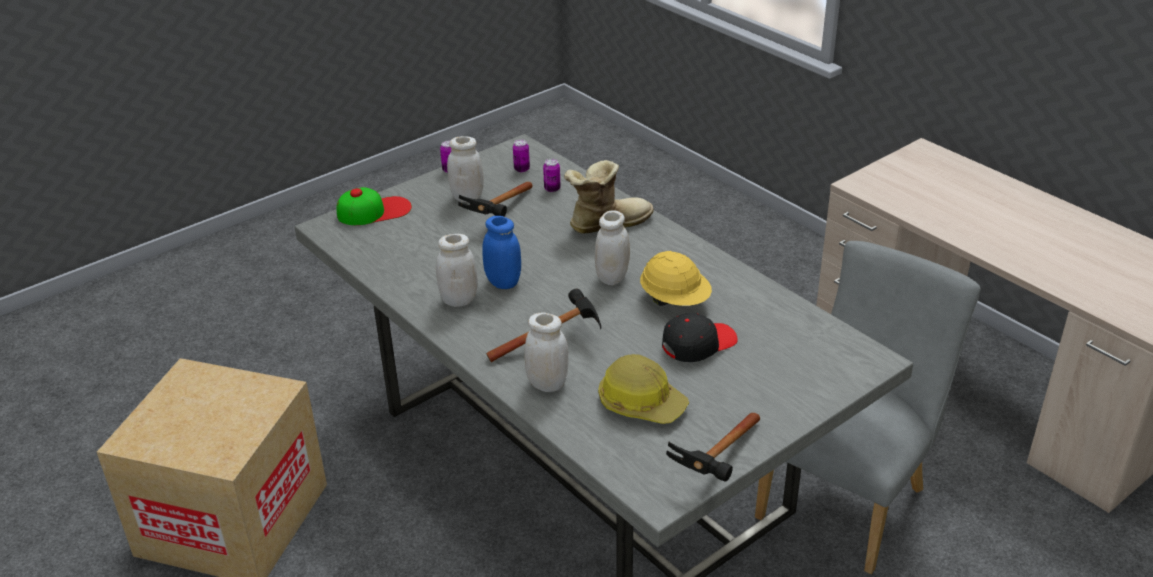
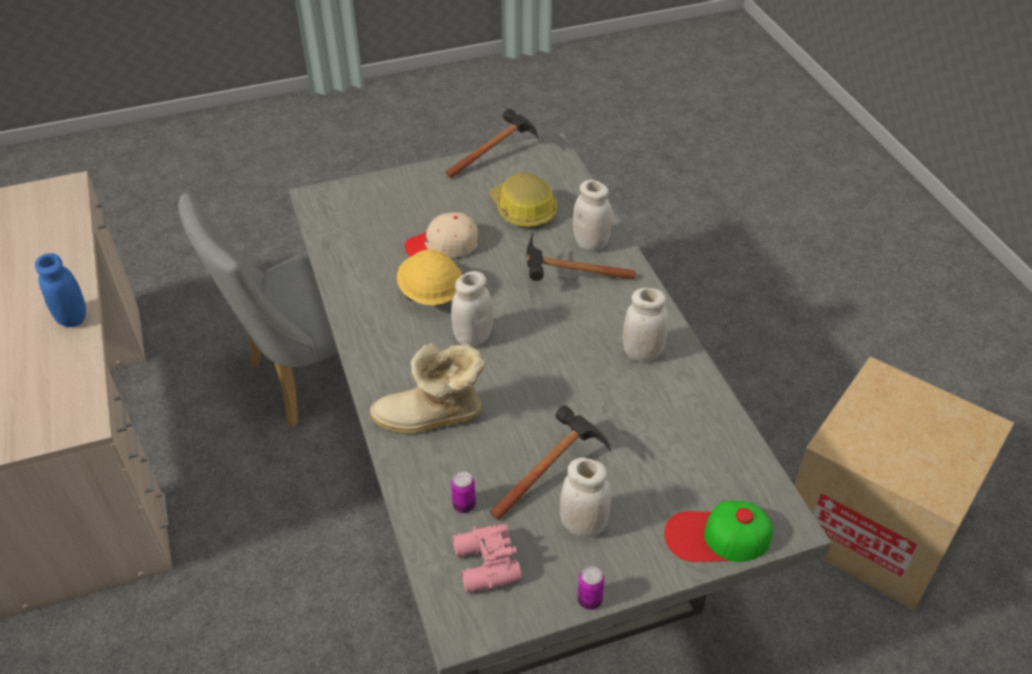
camera: 160 degrees left, 10 degrees up
(503, 282) = (588, 364): blue jar -> blue jar (72, 318)
(522, 169) = (485, 565): can -> pink binoculars
(698, 344) = (443, 246): black cap -> beige cap

